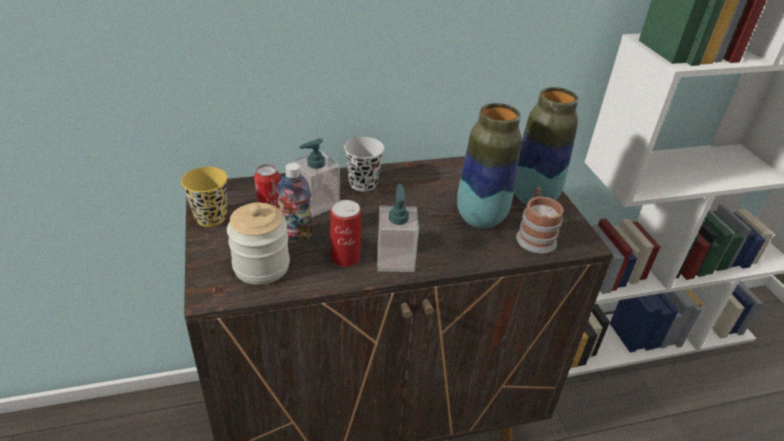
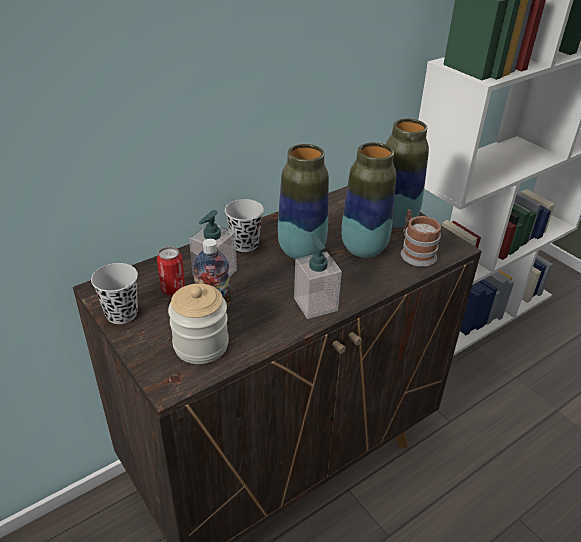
camera: 20 degrees left, 0 degrees up
(211, 217) = (121, 314): yellow cup -> black cup
(345, 258) = (271, 315): can -> none
(414, 204) = (301, 251): none -> vase

